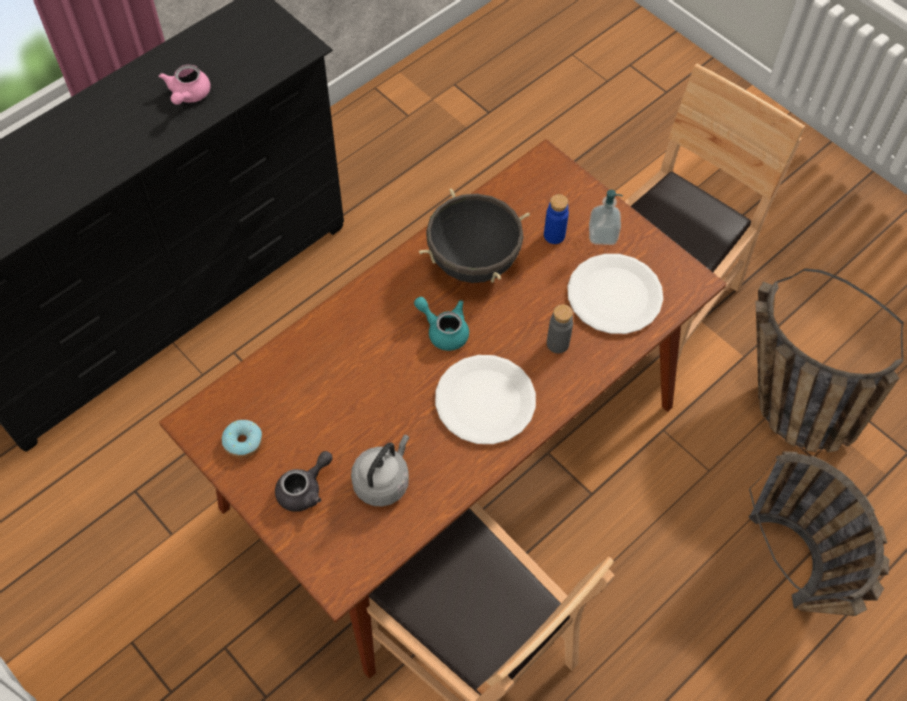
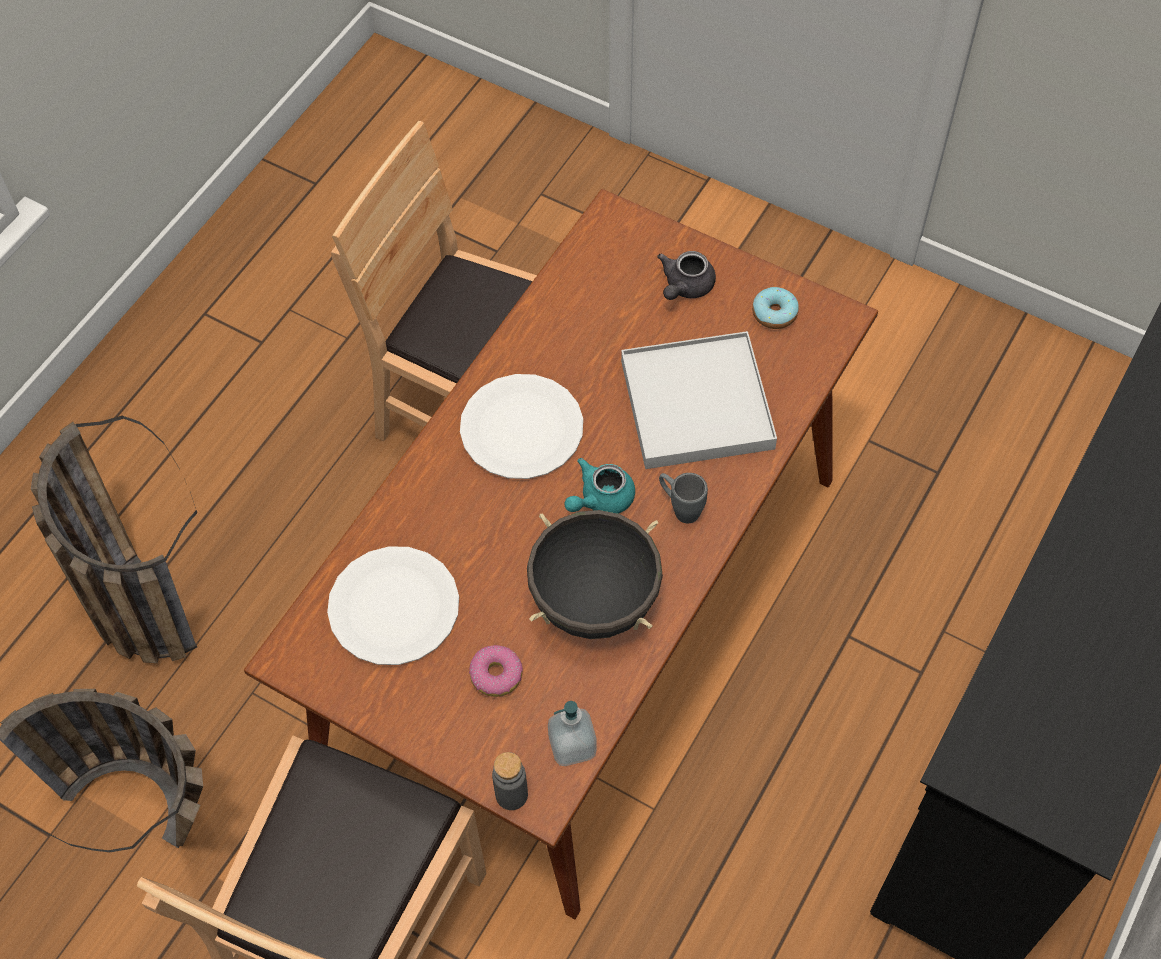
camera: 165 degrees right, 0 degrees up
(188, 95) = (1080, 627): pink teapot -> none
(342, 382) = (696, 405): none -> white tray
(383, 481) = (605, 316): grey kettle -> none
(389, 308) = (680, 508): none -> grey mug
(444, 330) = (600, 499): turquoise teapot -> turquoise teapot turned 120 degrees clockwise
(554, 235) = (496, 675): blue bottle -> donut
(557, 343) = (453, 521): grey bottle -> grey bottle (511, 795)
(602, 235) = (428, 695): soap dispenser -> soap dispenser (572, 746)

